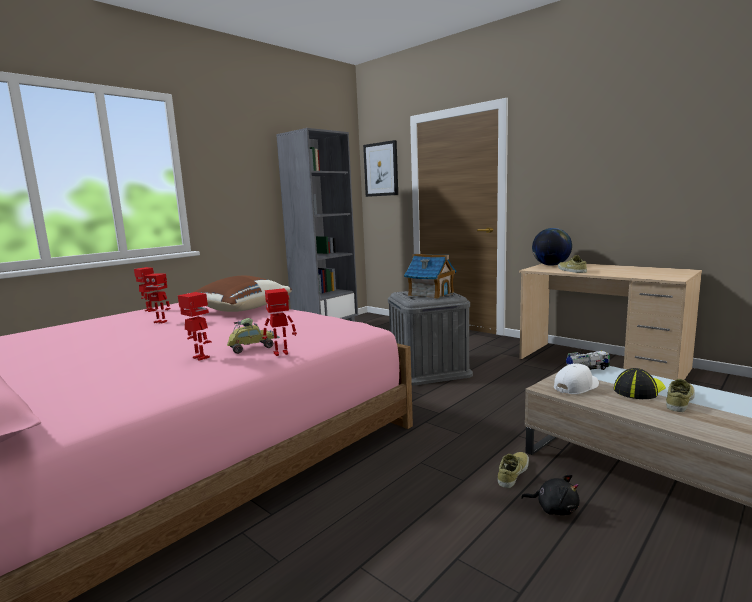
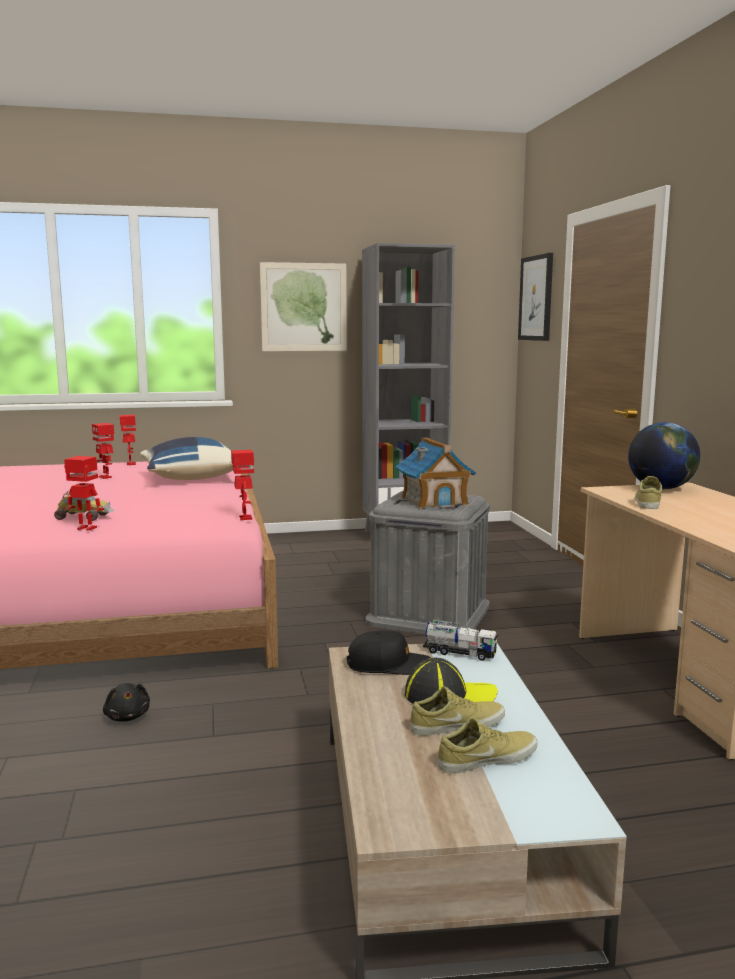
camera: 35 degrees right, 0 degrees up
(200, 358) = (29, 516): toy robot -> toy robot (244, 518)
(238, 310) = (191, 478): brown pillow -> blue pillow
(240, 176) = (304, 307): none -> picture
(512, 473) = (271, 751): beige shoe -> beige shoe (486, 758)
(554, 508) = (235, 799): black plush toy -> black plush toy (127, 716)
(576, 386) = (388, 665): white cap -> black cap

